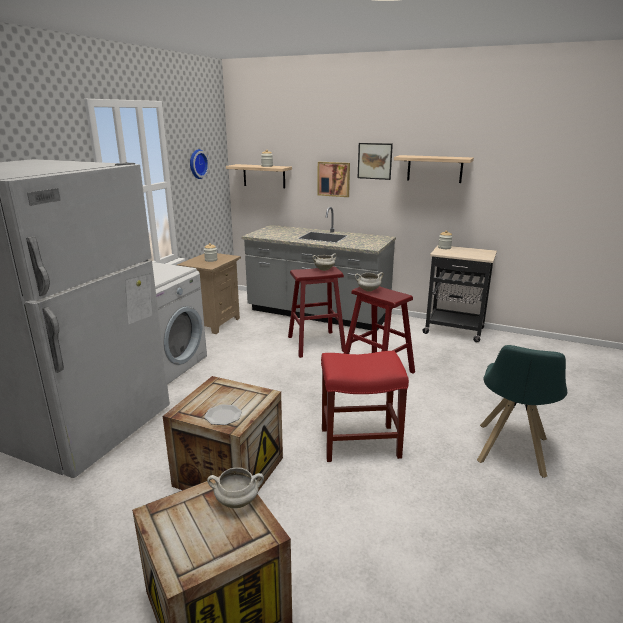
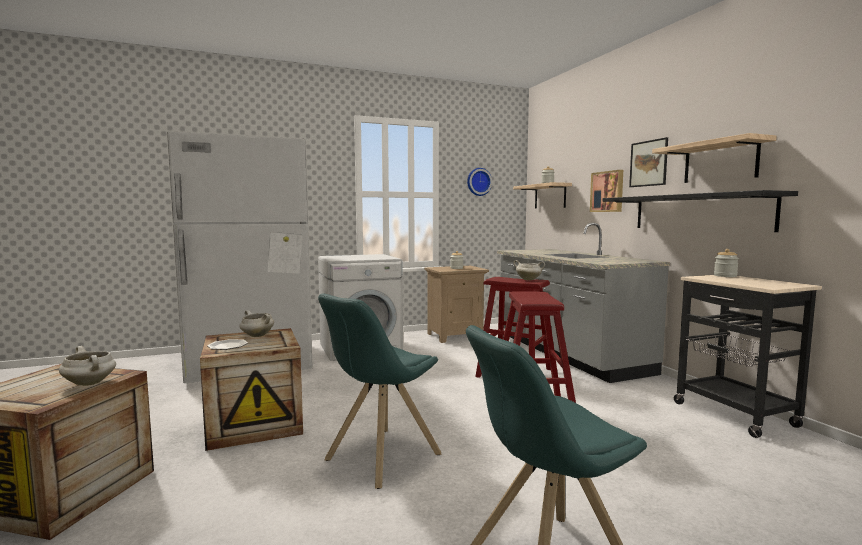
camera: 45 degrees right, 15 degrees down
(358, 443) = (381, 456): red stool -> turquoise chair
(368, 290) = (524, 294): white cooking pot -> white cooking pot (256, 336)
(418, 202) = (698, 212): none -> black shelf

